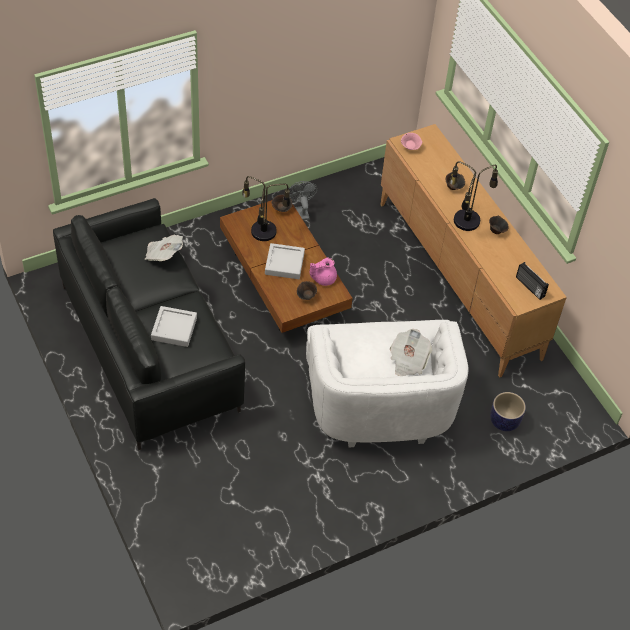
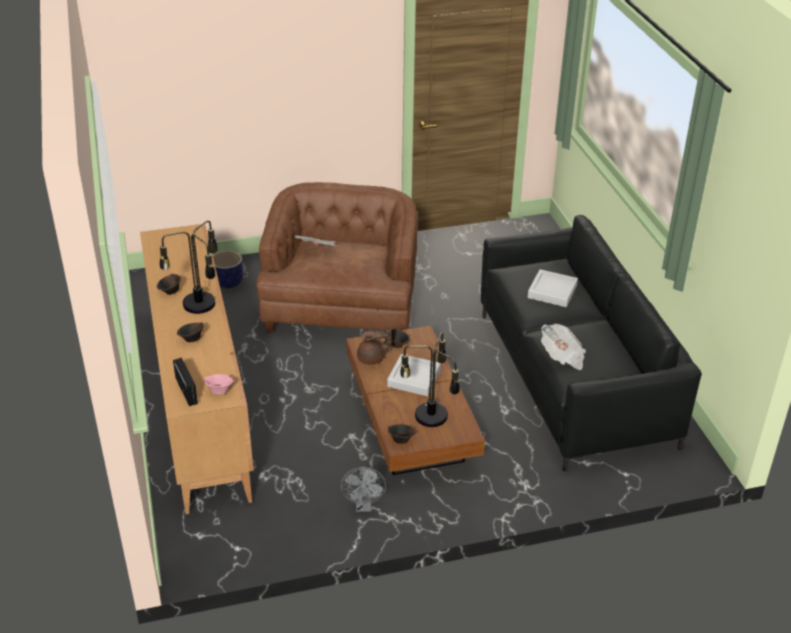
camera: 165 degrees left, 15 degrees down
(323, 279) = (372, 359): pink teapot -> brown teapot
(380, 403) = (341, 307): white armchair -> brown armchair
(529, 287) = (172, 242): radio -> radio (187, 391)

